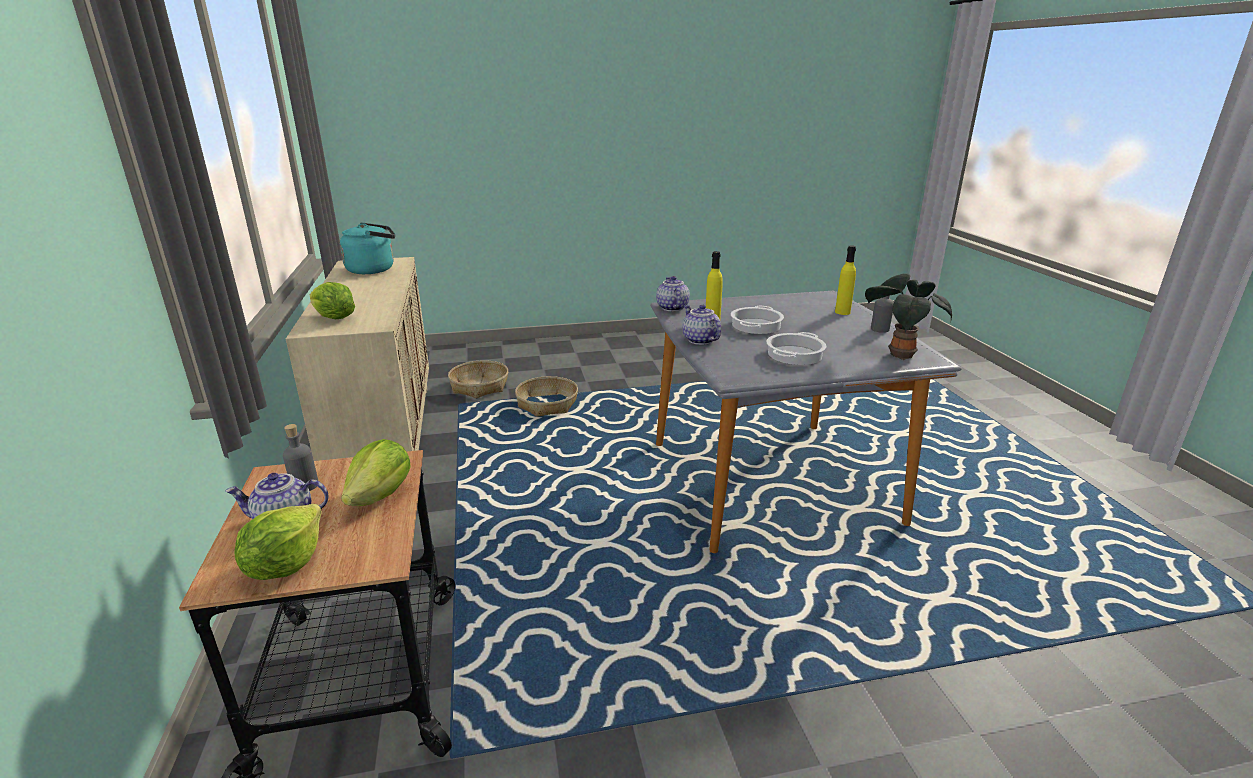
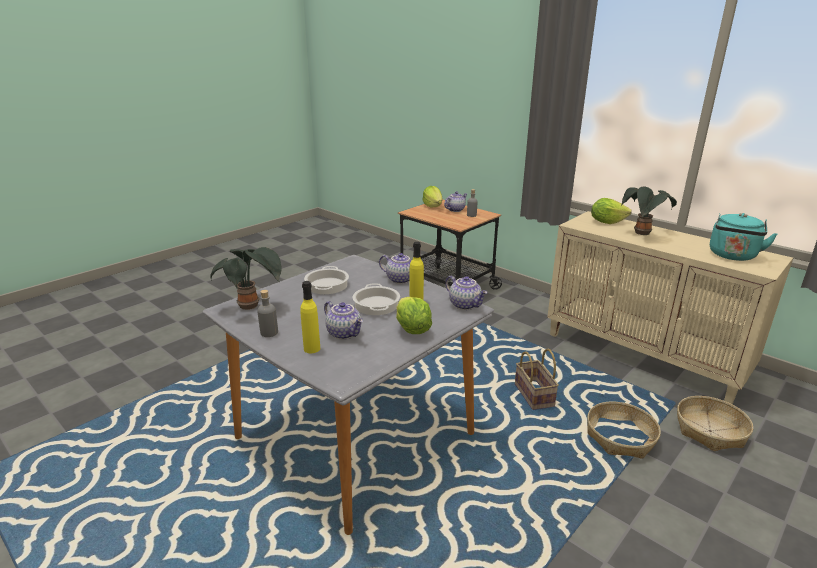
camera: 145 degrees right, 0 degrees up
(358, 299) = (642, 234): none -> potted plant
(381, 495) = (442, 219): lettuce -> lettuce (412, 330)
(557, 448) = (535, 396): none -> basket
(806, 314) = (345, 333): none -> teapot

